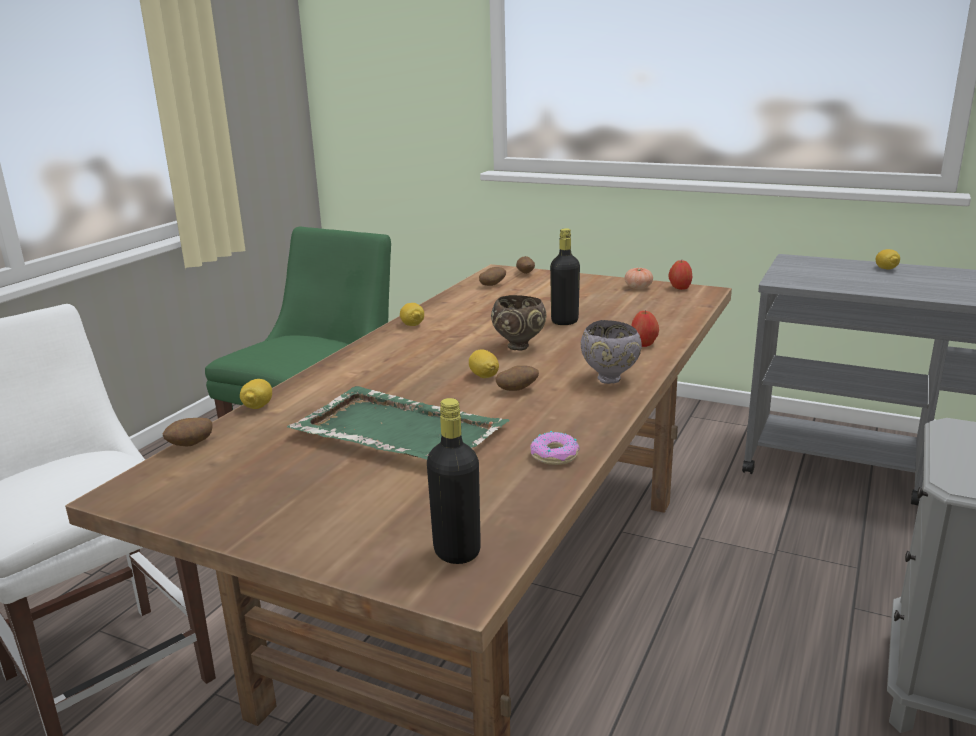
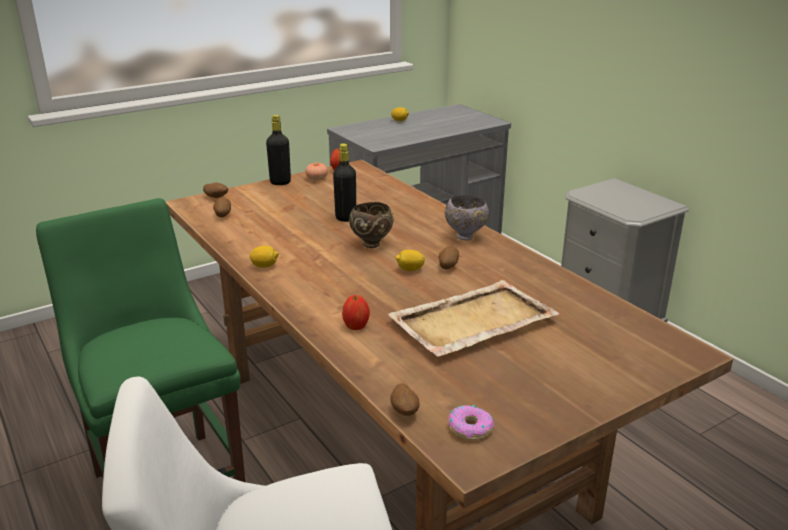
camera: 60 degrees left, 5 degrees up
(258, 407) = (358, 367): lemon -> none
(397, 431) = (471, 322): green tray -> beige tray
(457, 552) = (652, 343): black bottle -> black bottle (280, 182)
(555, 456) = (557, 284): donut -> donut (470, 428)
(643, 344) = (421, 210): apple -> apple (356, 326)

